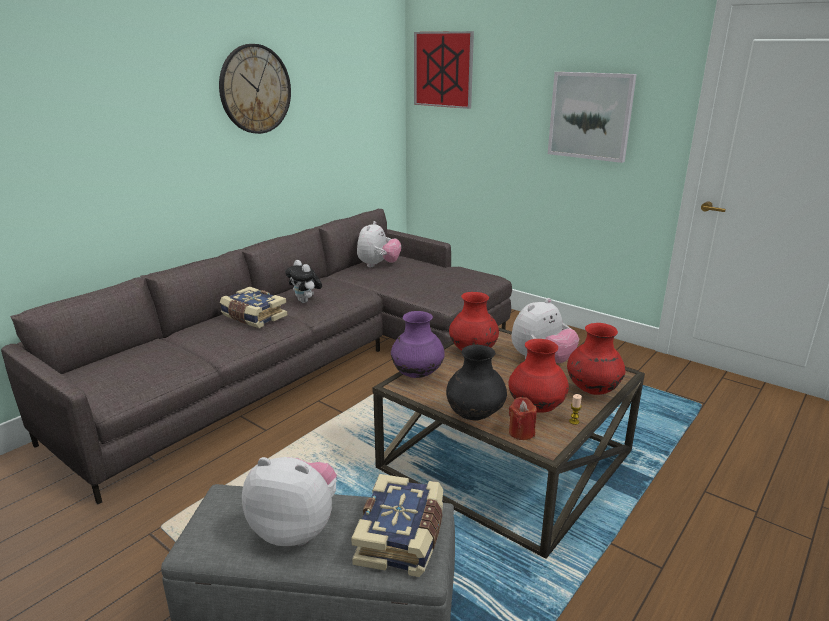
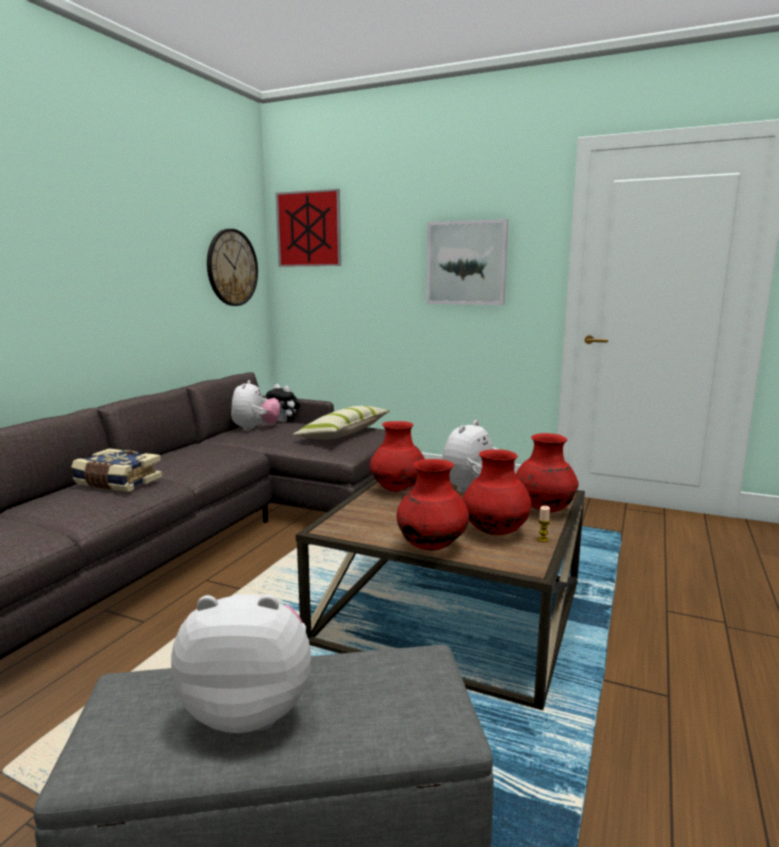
camera: 15 degrees left, 10 degrees down
(255, 89) = (108, 226): wall clock -> wall clock (232, 267)
(305, 301) = (180, 464): plush toy -> plush toy (284, 421)
(402, 537) = (406, 693): book -> none
(417, 374) = (345, 516): purple vase -> none
(453, 279) = (344, 434): none -> pillow
(475, 415) = (431, 546): black vase -> red vase
(521, 432) = (493, 556): red candle -> none

